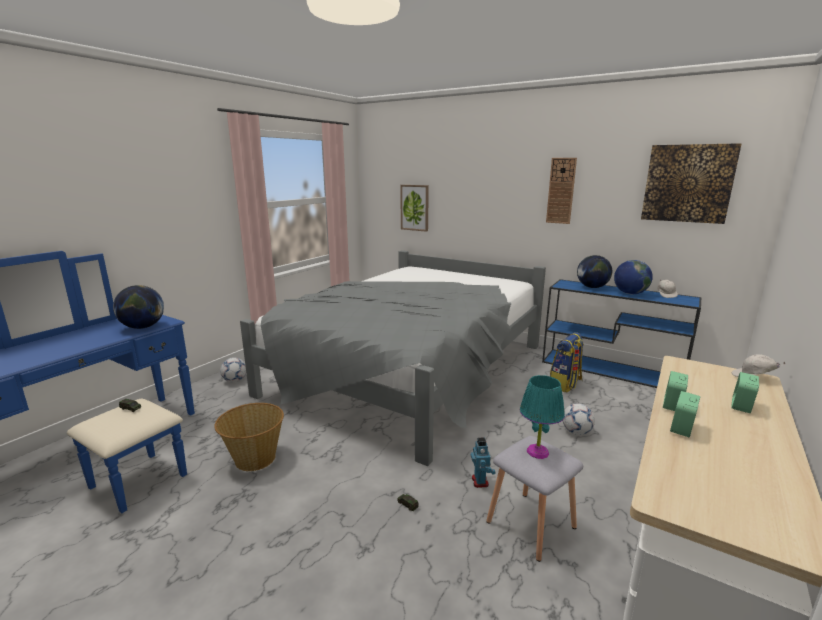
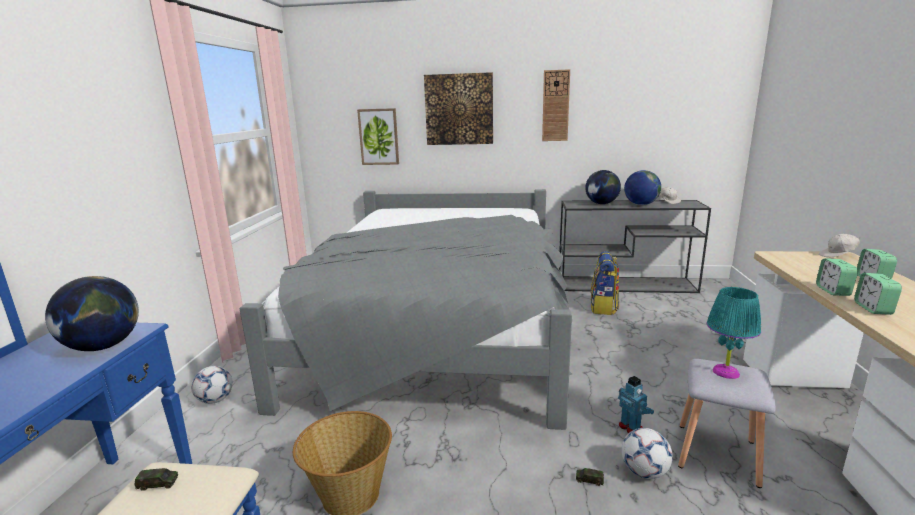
camera: 25 degrees left, 0 degrees up
(576, 432) = (659, 350): football -> football (644, 472)
(612, 370) = (626, 284): blue console table -> grey console table
(688, 183) = (677, 91): picture -> picture (459, 109)

